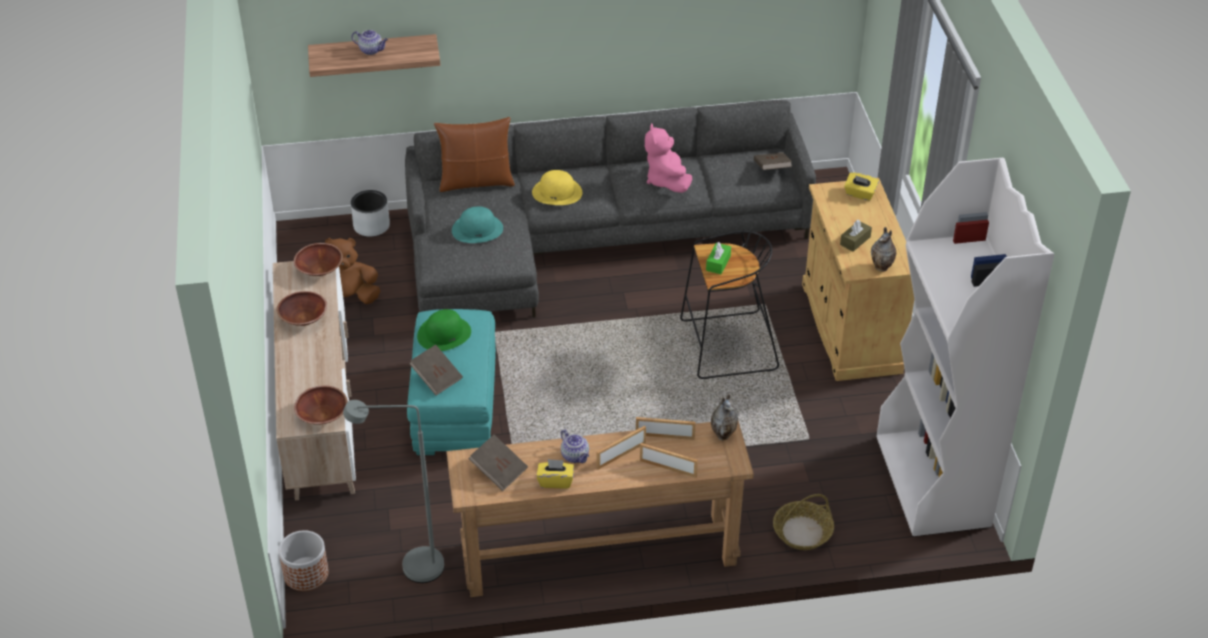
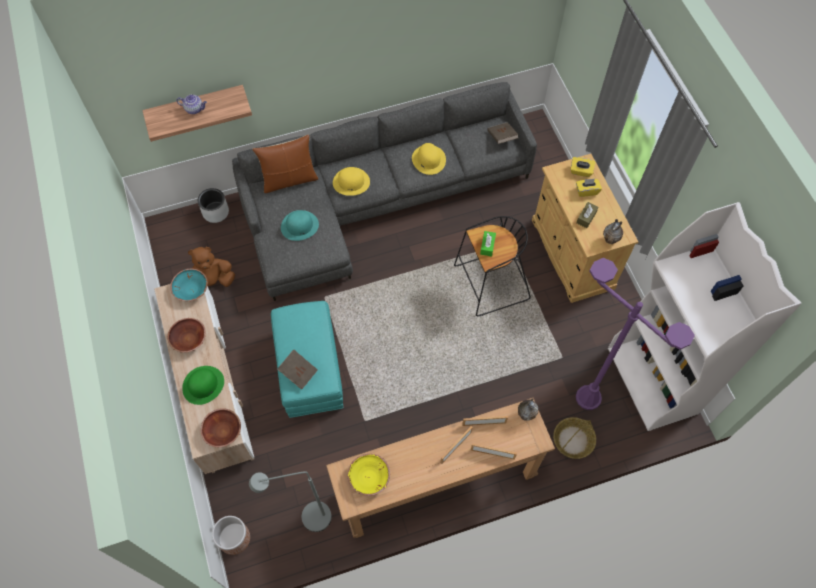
camera: 10 degrees left, 20 degrees up
(320, 270) = (191, 289): brown bowl -> turquoise bowl
(444, 333) = (295, 329): green hat -> green hat (203, 385)
(499, 471) = (369, 478): brown book -> yellow bowl
(555, 481) = (413, 480): yellow tissue box -> yellow tissue box (586, 191)
(575, 456) = (422, 454): teapot -> none
(666, 180) = (428, 159): pink plush toy -> yellow hat
(835, 488) = (588, 398): none -> purple floor lamp

